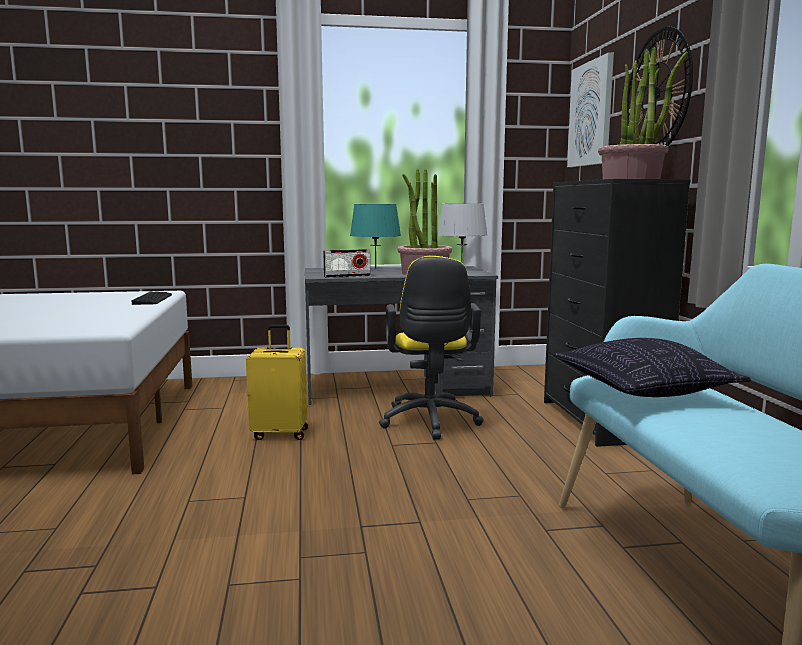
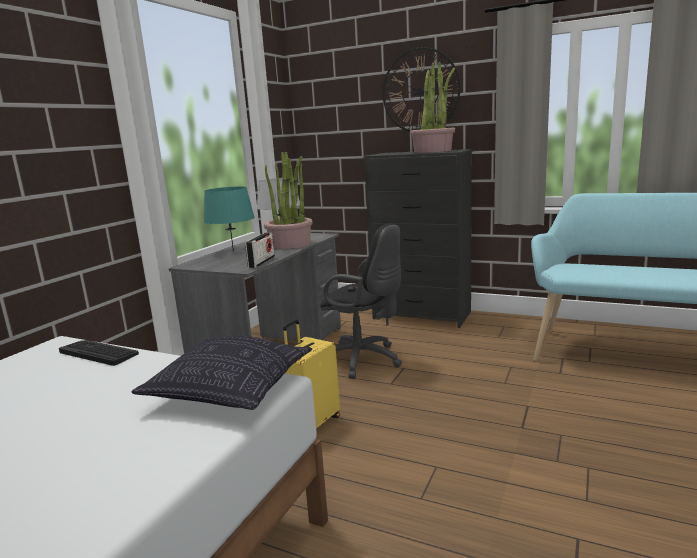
camera: 55 degrees left, 5 degrees up
(430, 423) = (364, 360): yellow office chair -> black office chair
(591, 114) = (331, 101): picture -> none
(642, 390) = (598, 272): pillow -> pillow (229, 391)

